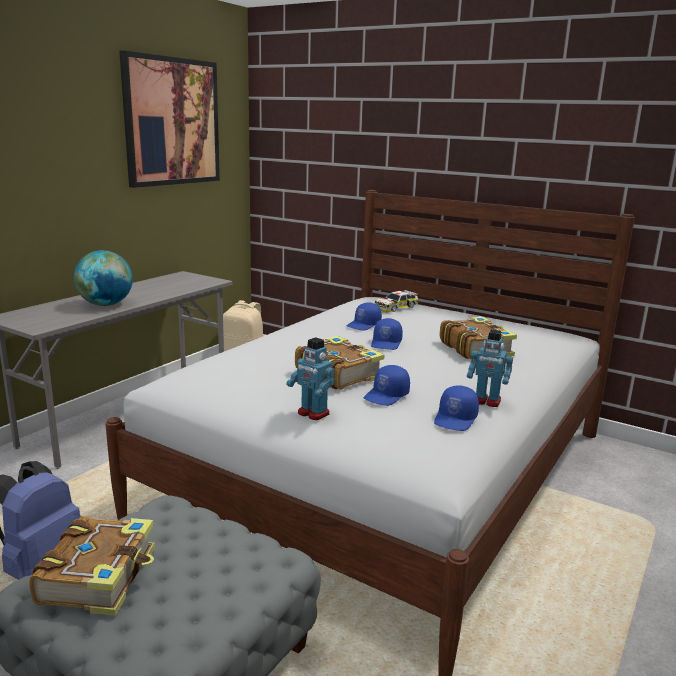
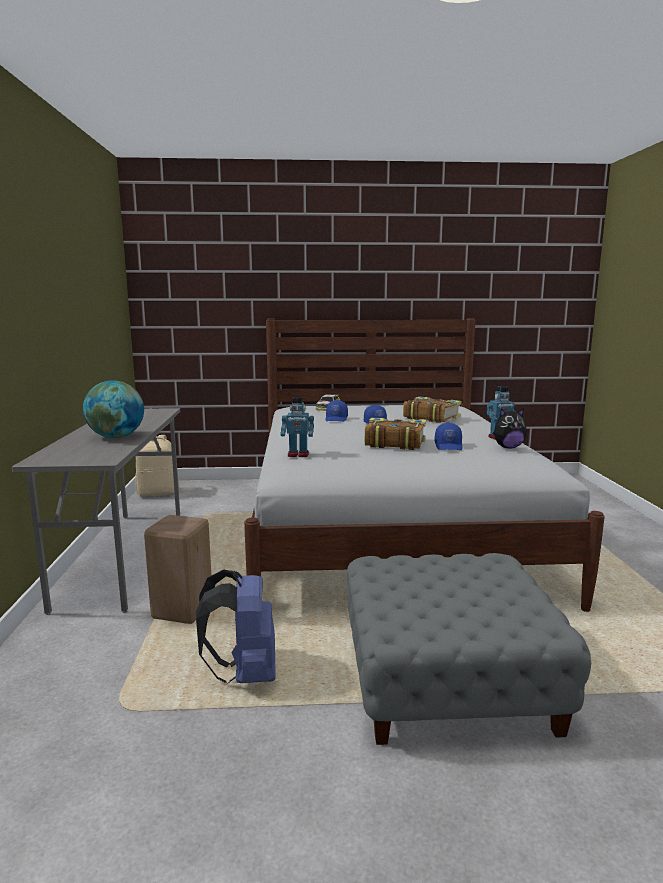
camera: 35 degrees left, 5 degrees down
(92, 484) = (182, 610): none -> beige stool
(100, 576) = (420, 609): book -> none
(172, 122) = (92, 259): picture -> none
(313, 413) = (432, 463): toy robot -> toy robot (298, 455)
(456, 419) = (508, 447): blue cap -> plush toy

